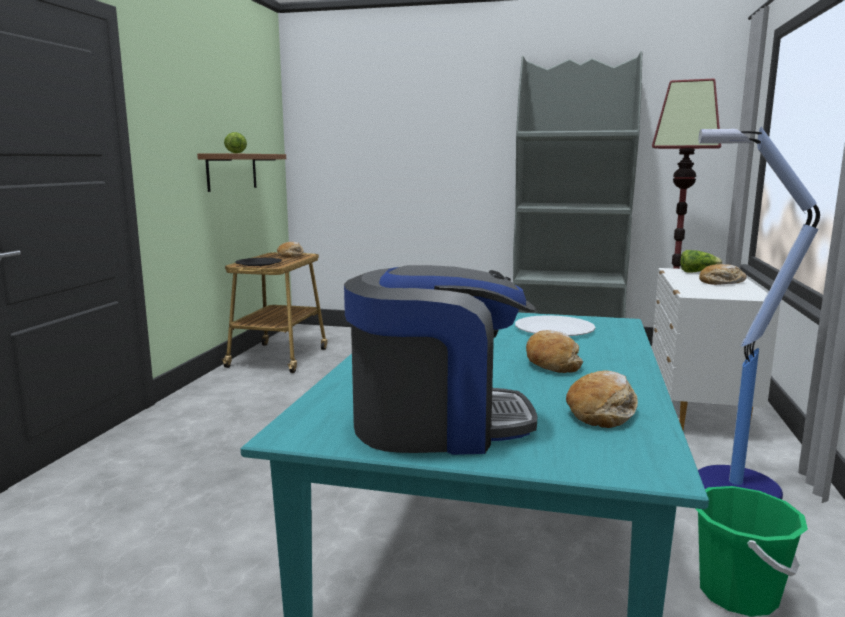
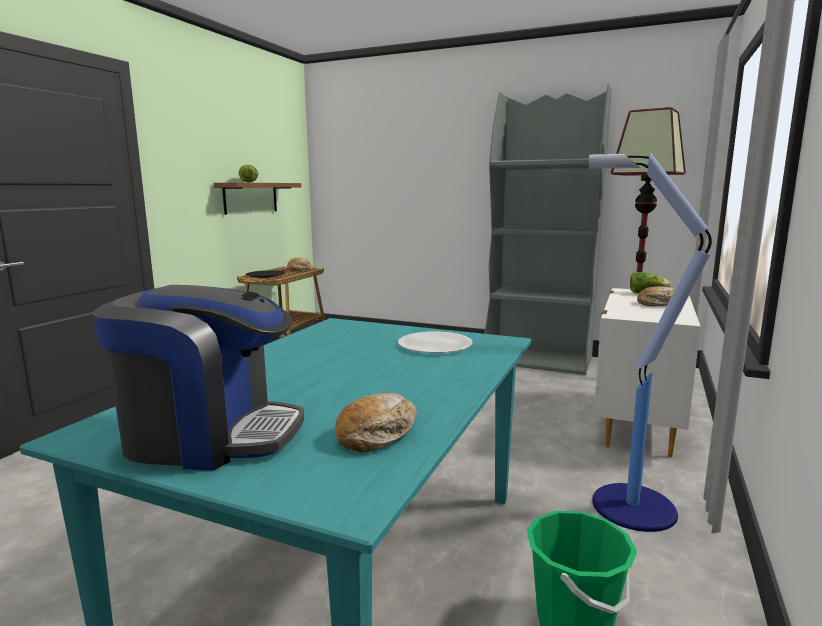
camera: 10 degrees right, 0 degrees up
(551, 363) = (390, 379): bread -> none

